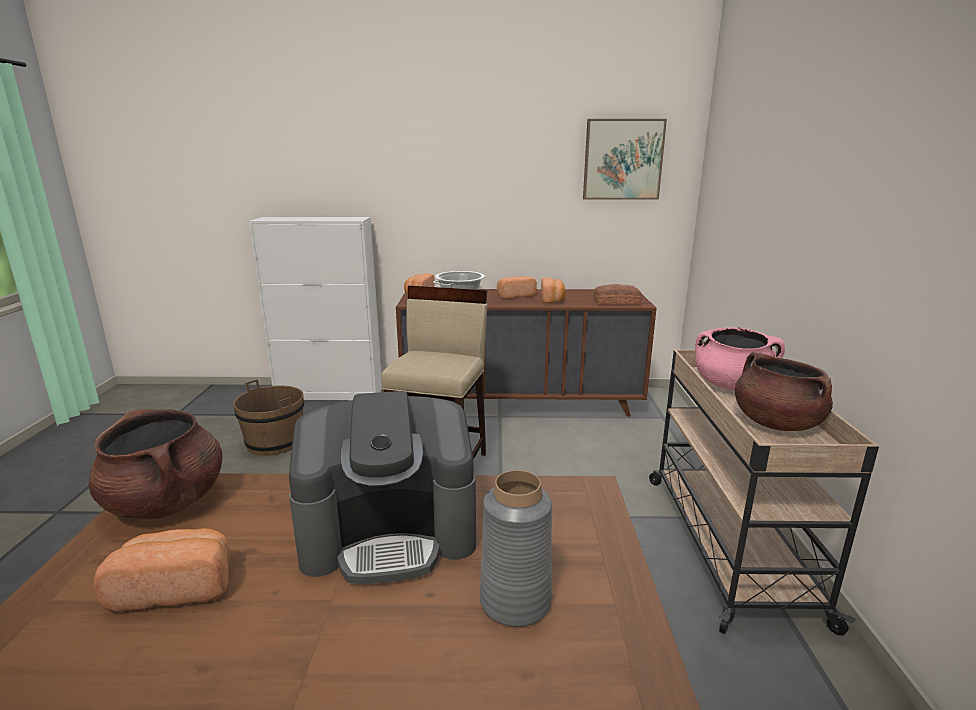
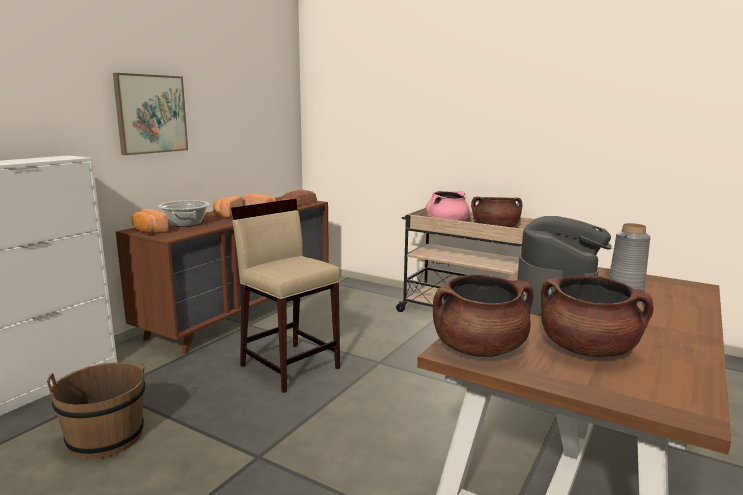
camera: 60 degrees left, 5 degrees down
(176, 587) = (588, 350): bread -> brown cooking pot
(623, 160) = (261, 94): picture -> picture (151, 114)

